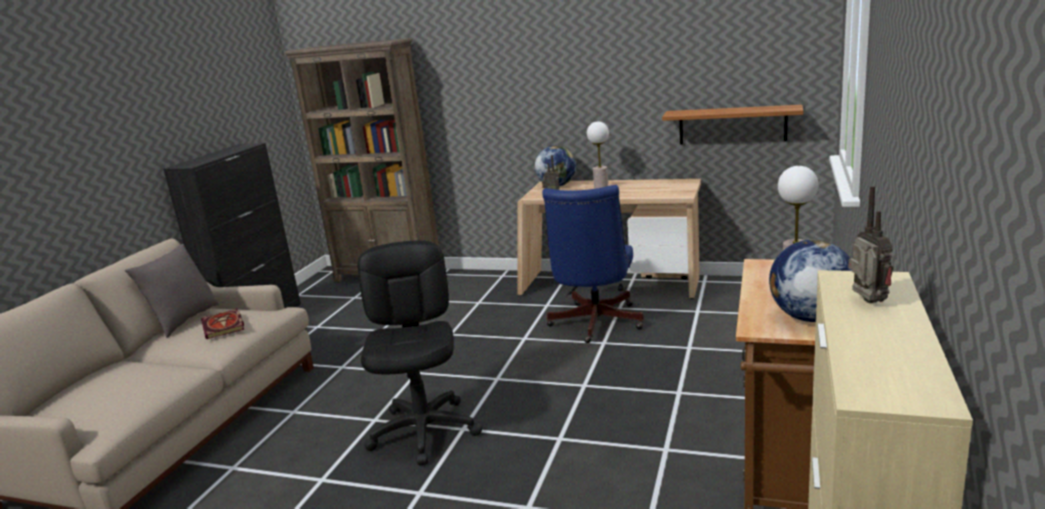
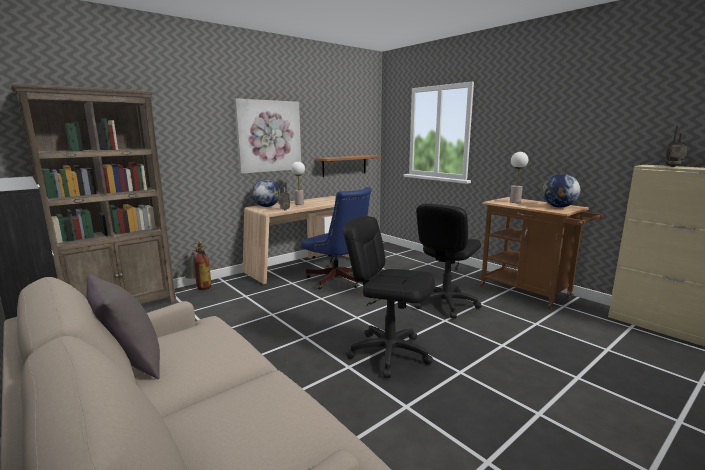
camera: 60 degrees left, 5 degrees down
(224, 326) = (206, 343): book -> none
(465, 279) = (200, 290): none -> fire extinguisher
(577, 78) = (269, 136): none -> picture
(622, 421) = (445, 303): none -> black office chair

